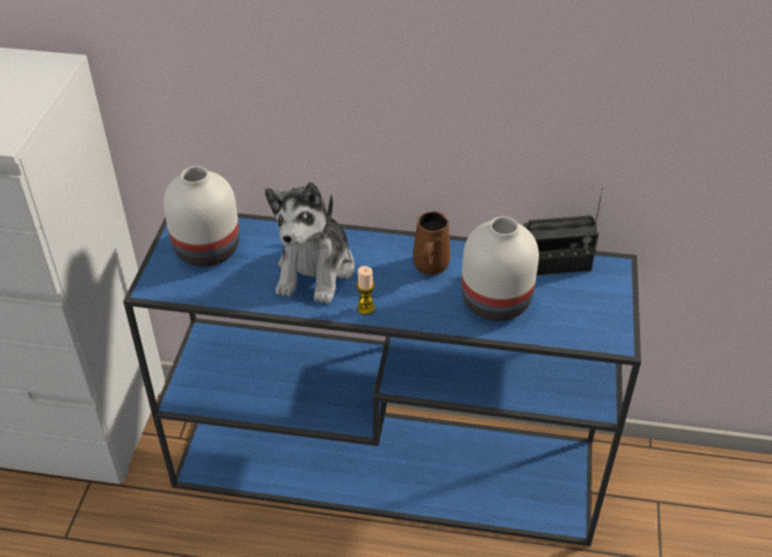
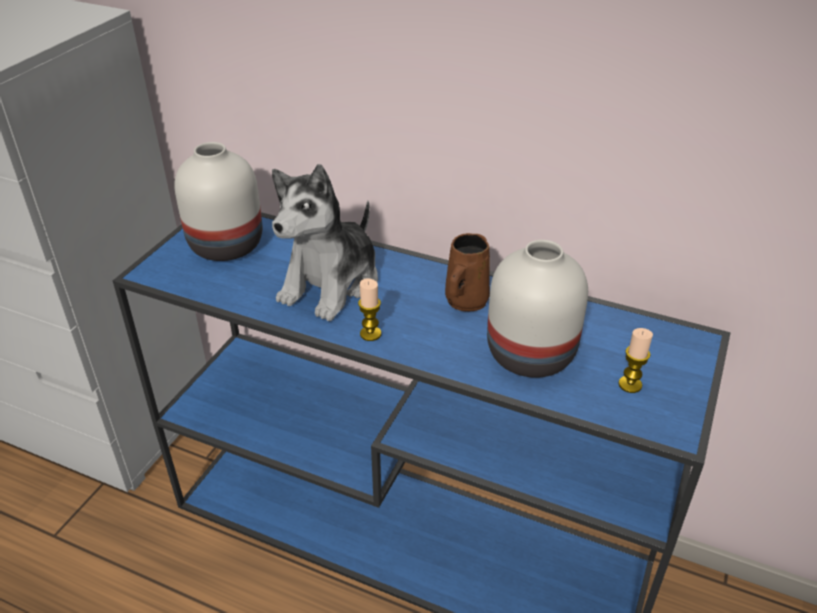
camera: 15 degrees right, 5 degrees down
(555, 265) = (619, 326): radio -> none
(575, 312) = (630, 384): none -> candle

